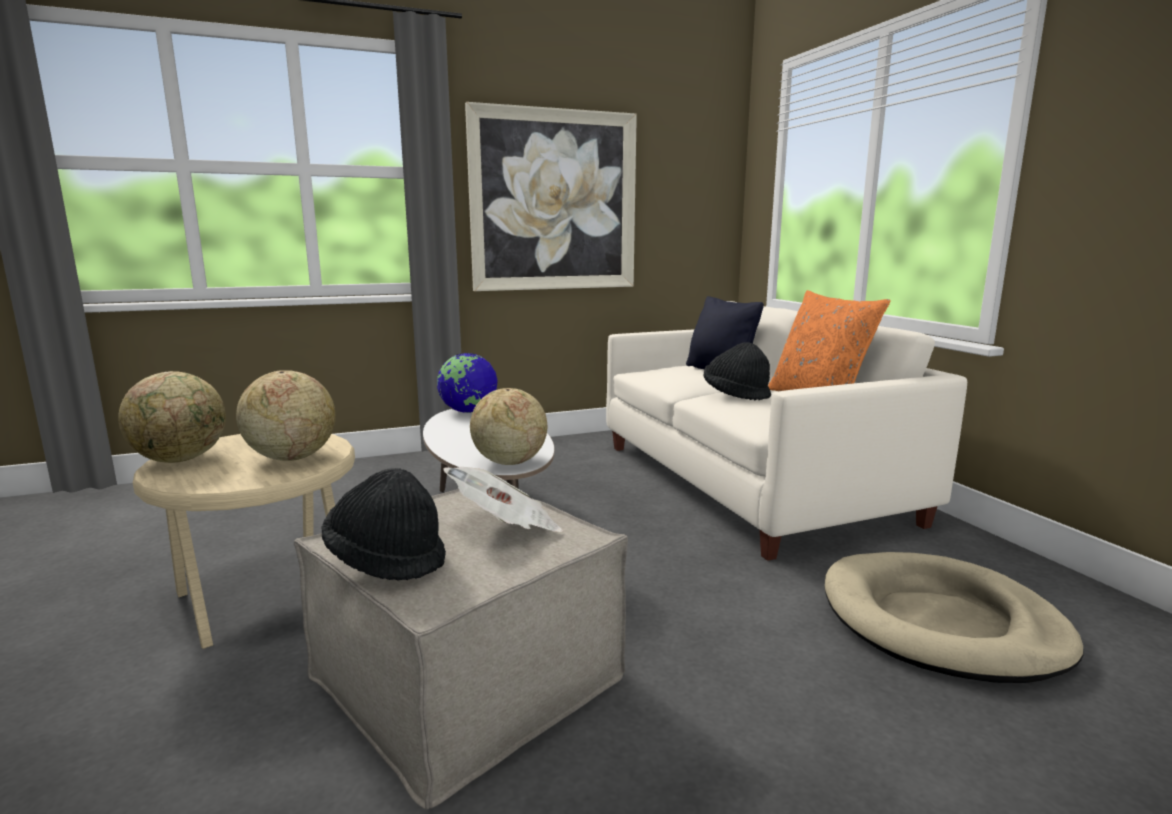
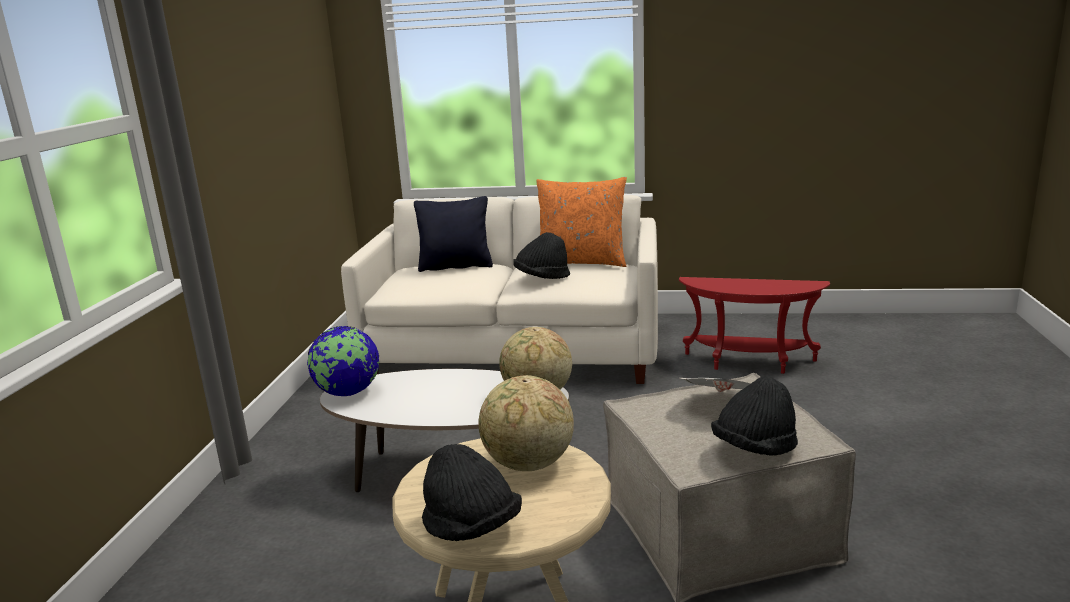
camera: 60 degrees left, 5 degrees up
(181, 459) = (471, 528): globe -> black hat
(554, 201) = (240, 128): picture -> none
(941, 623) = (749, 363): beige dog bed -> red side table

